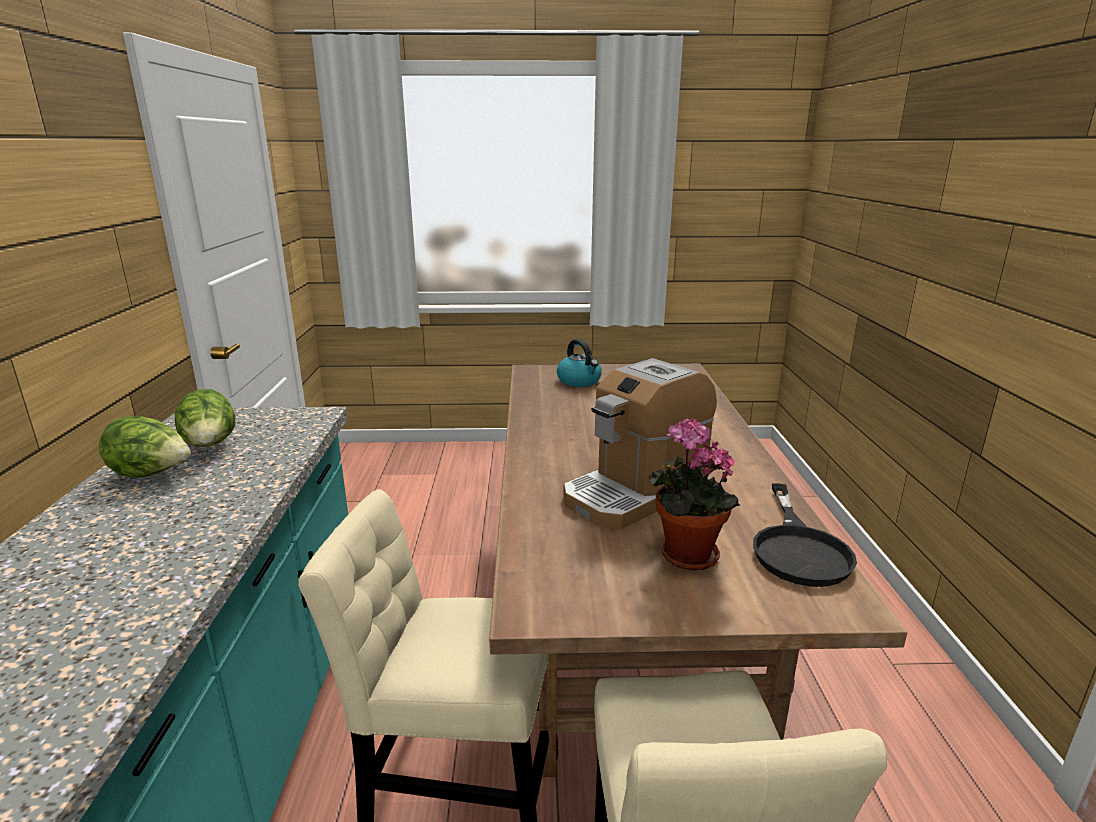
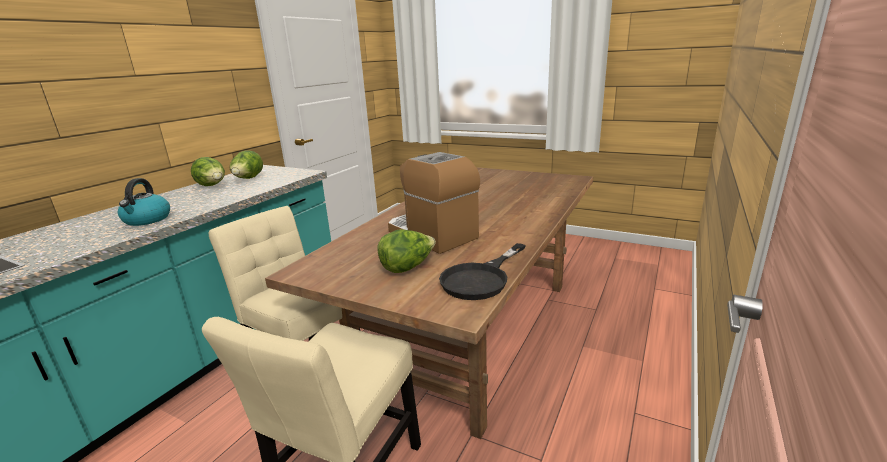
camera: 30 degrees right, 0 degrees up
(579, 381) = (493, 178): kettle -> kettle (147, 220)
(635, 492) = (432, 234): coffee machine -> coffee machine turned 60 degrees clockwise
(684, 556) = (407, 267): potted plant -> lettuce

